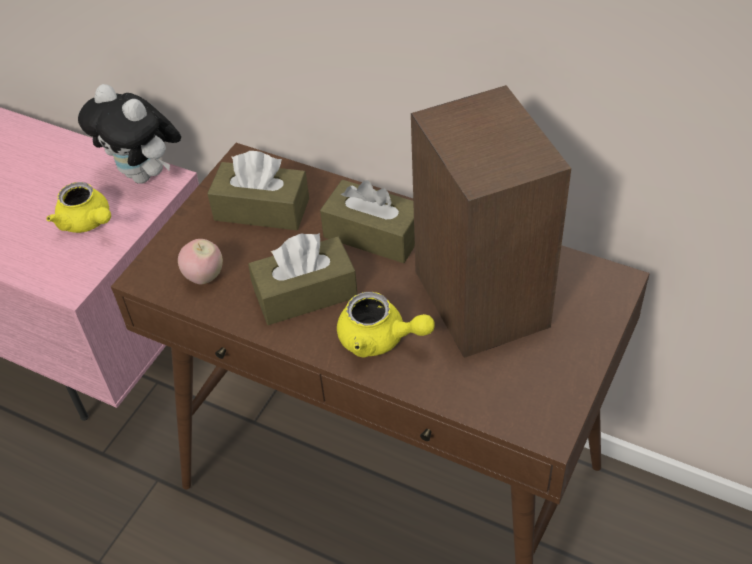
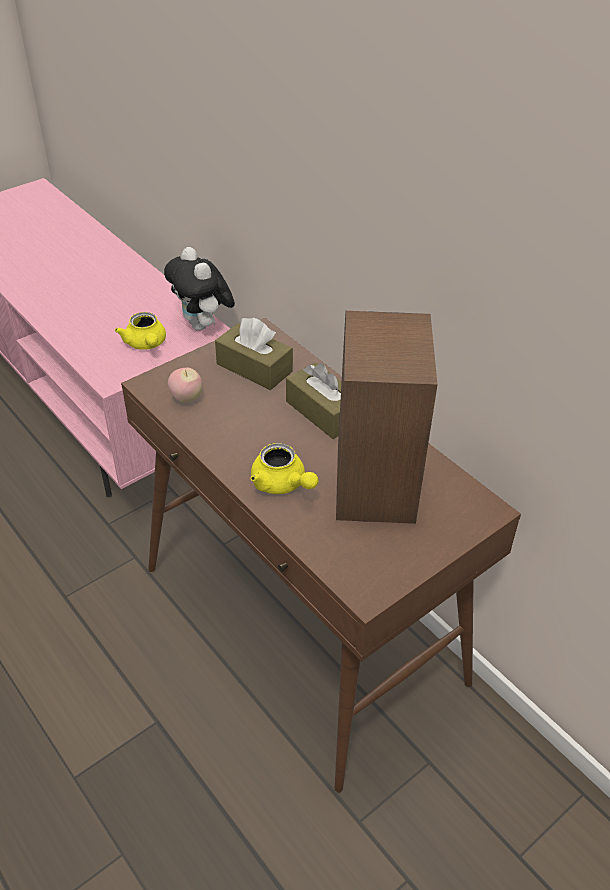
camera: 20 degrees right, 5 degrees down
(305, 294) = (249, 434): brown tissue box -> none

